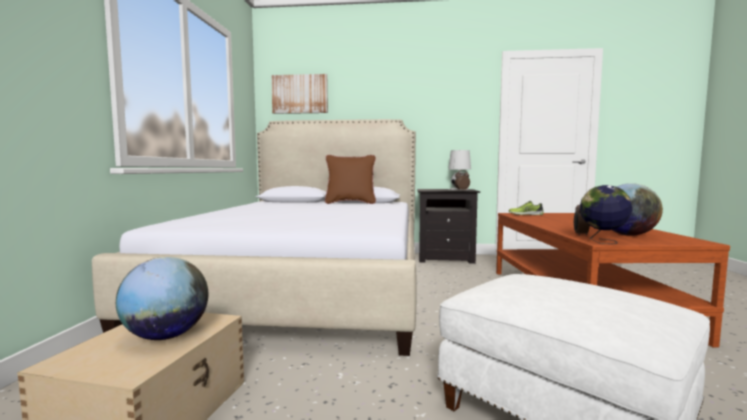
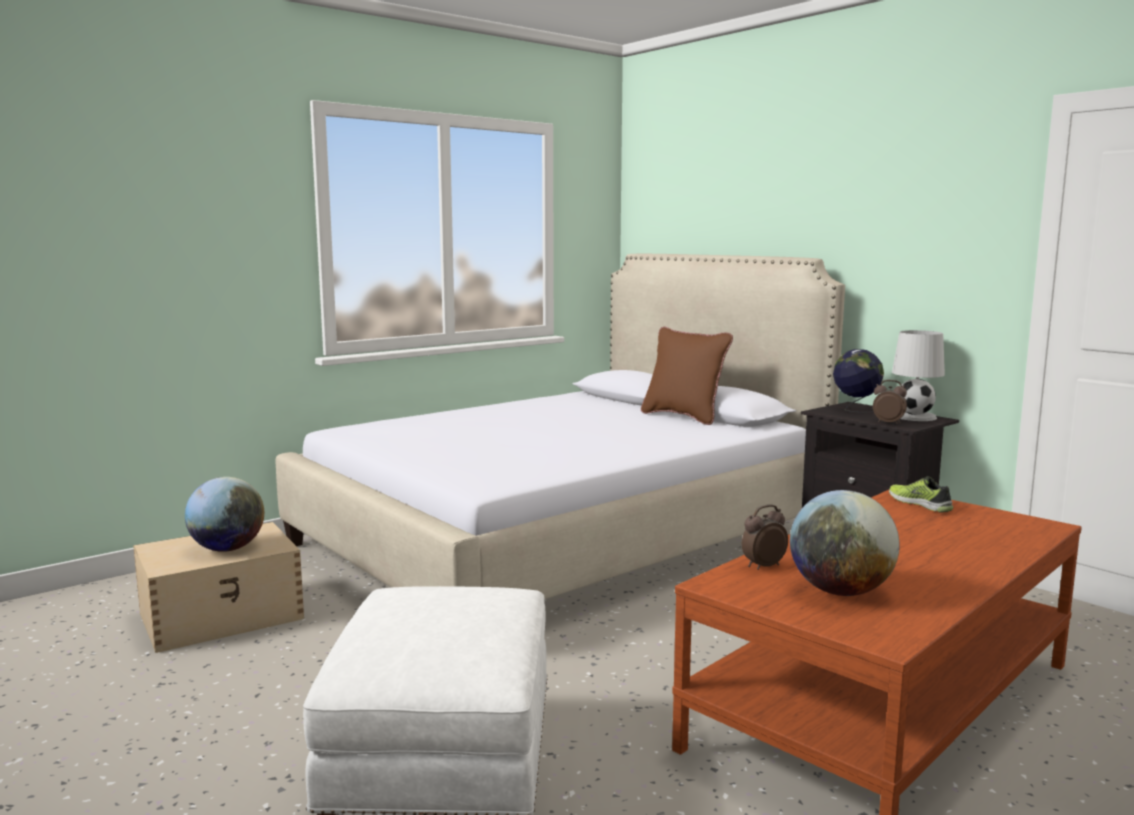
camera: 45 degrees right, 5 degrees up
(300, 94) = (677, 204): picture -> none
(603, 242) = (717, 586): globe -> globe (855, 410)

